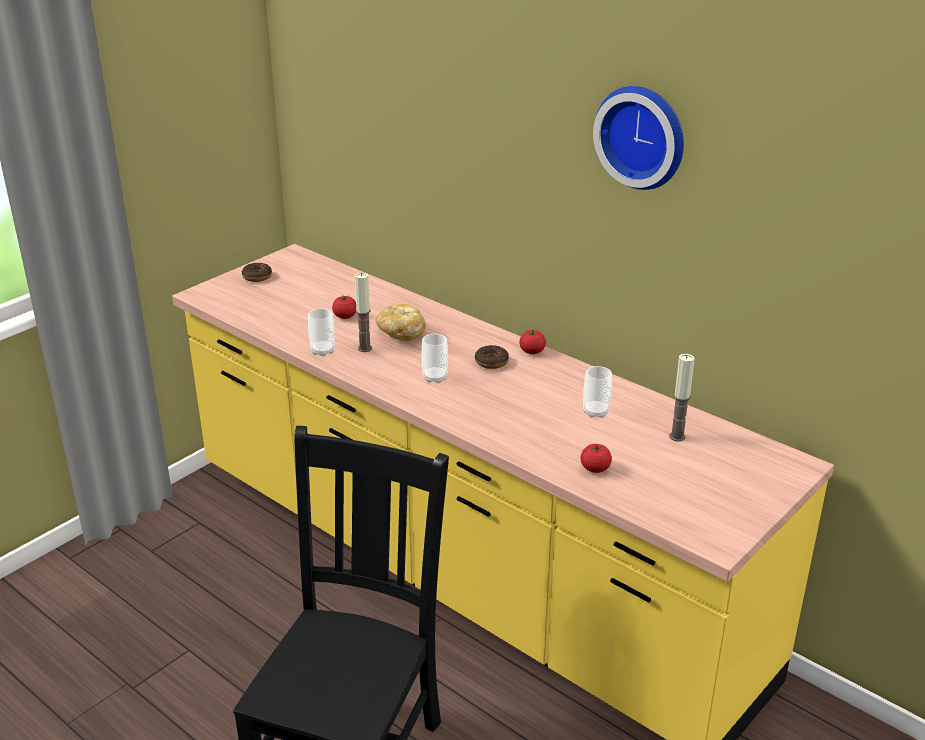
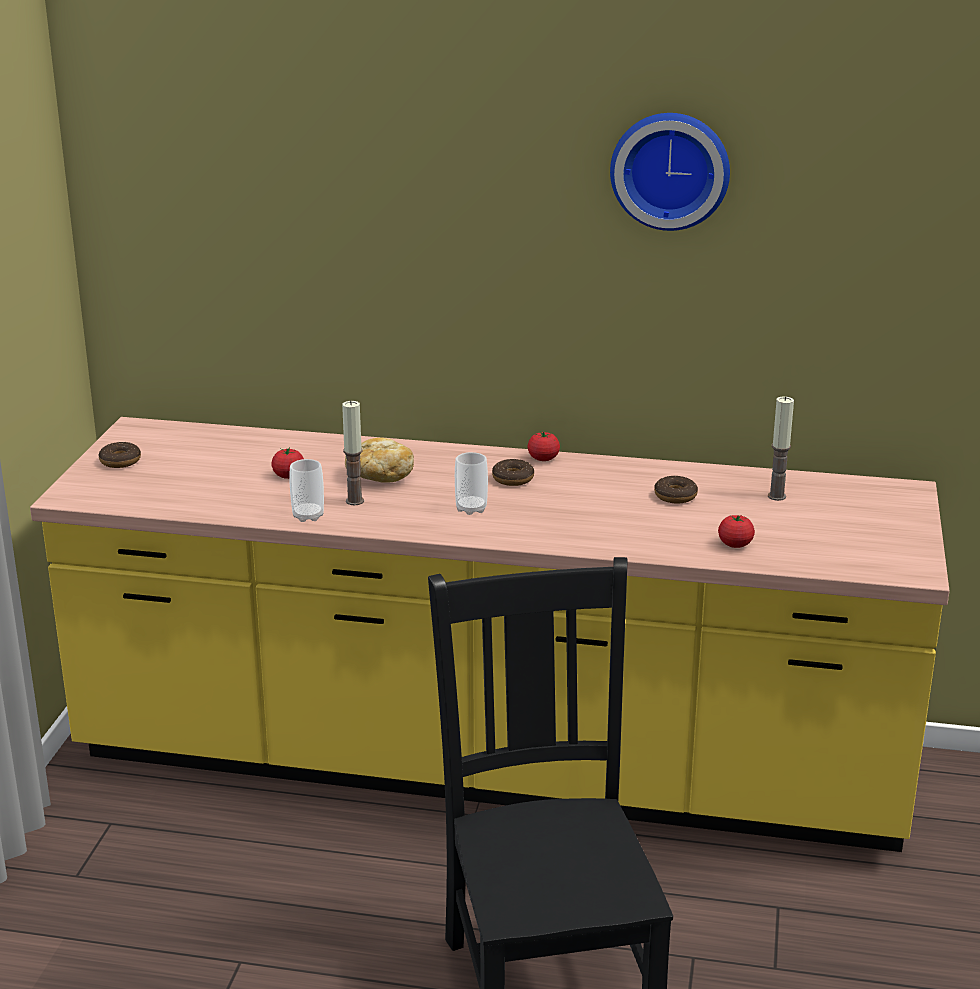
camera: 30 degrees left, 5 degrees down
(596, 412) = (675, 496): cup -> donut

